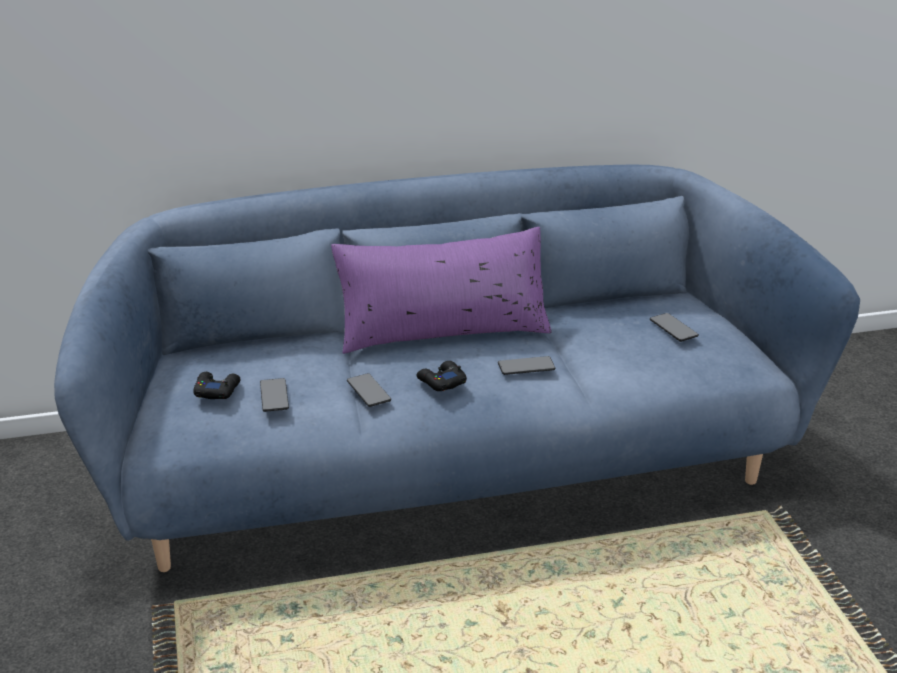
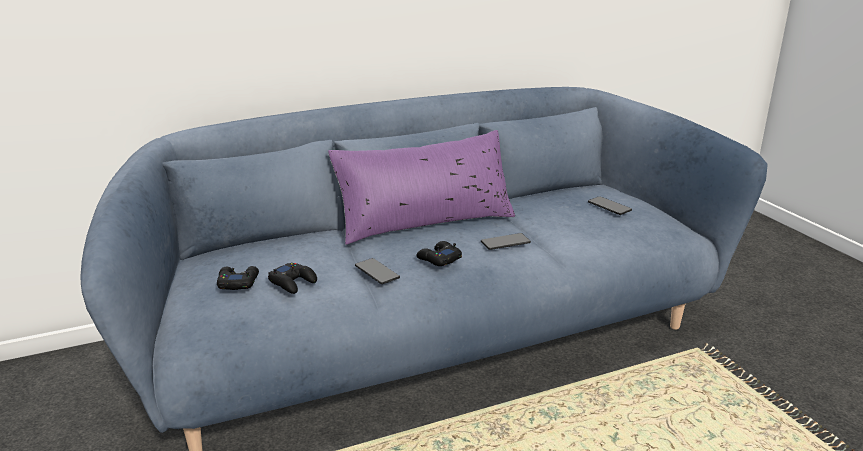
camera: 10 degrees left, 5 degrees down
(274, 396) = (293, 282): phone -> black game controller

